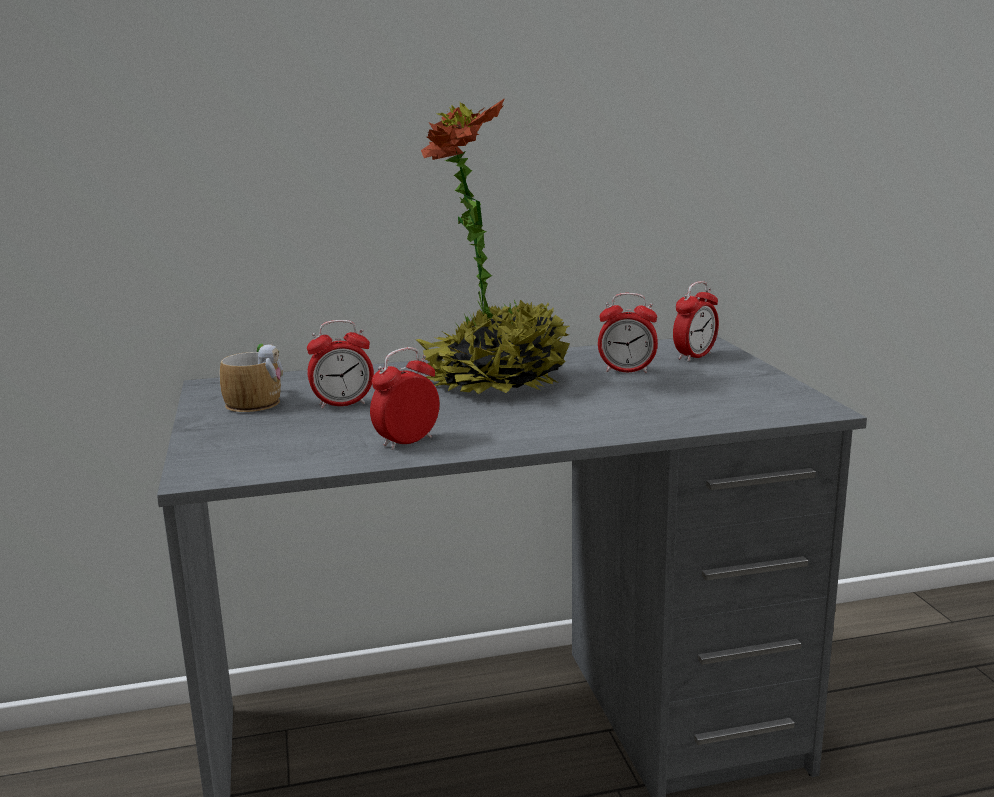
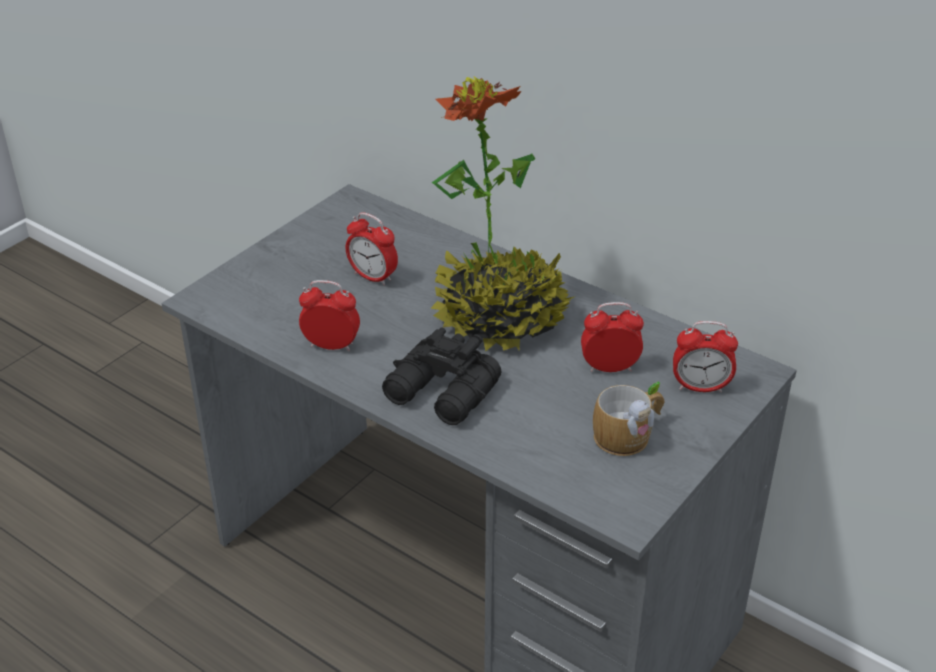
camera: 50 degrees right, 20 degrees up
(257, 401) = (341, 239): mug -> mug (630, 434)
(563, 423) = (442, 394): none -> black binoculars
(627, 371) = (610, 368): alarm clock -> alarm clock turned 120 degrees clockwise

